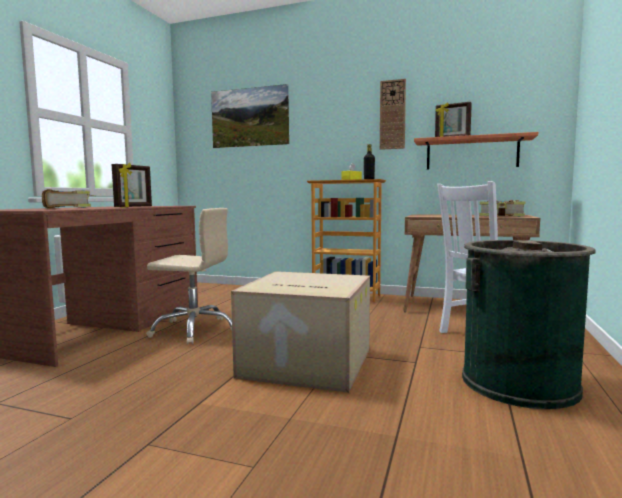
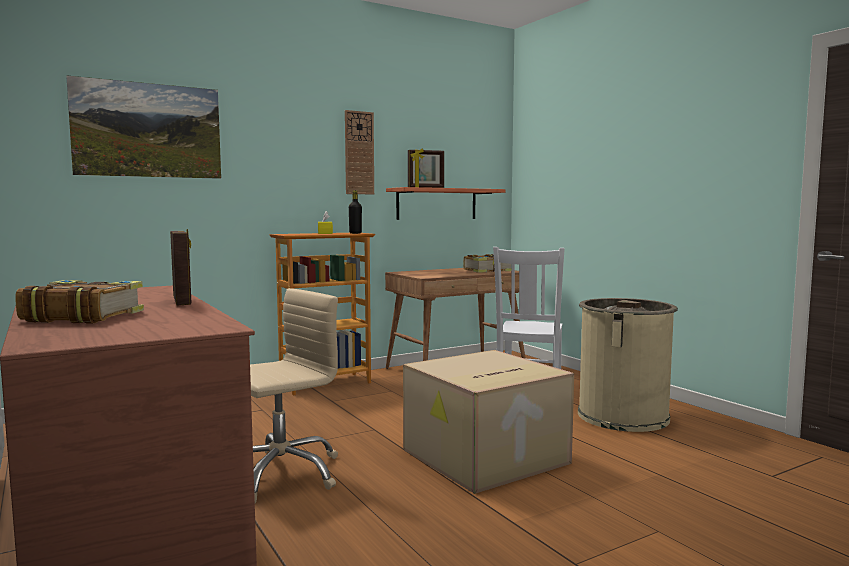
camera: 50 degrees left, 0 degrees up
(519, 383) = (623, 416): green trash can -> beige trash can

